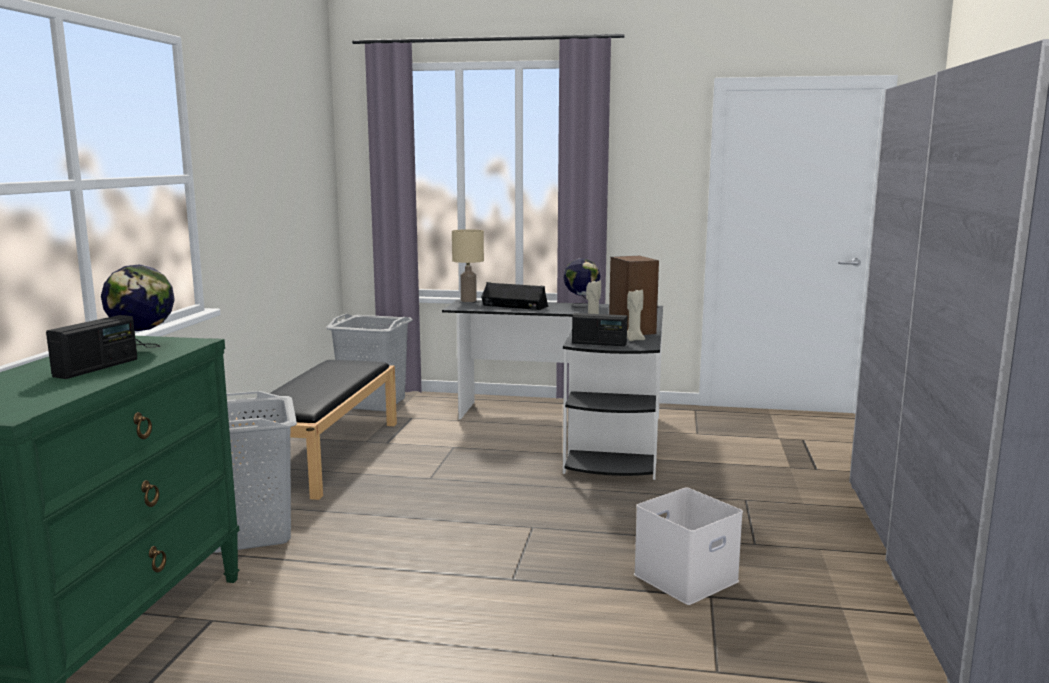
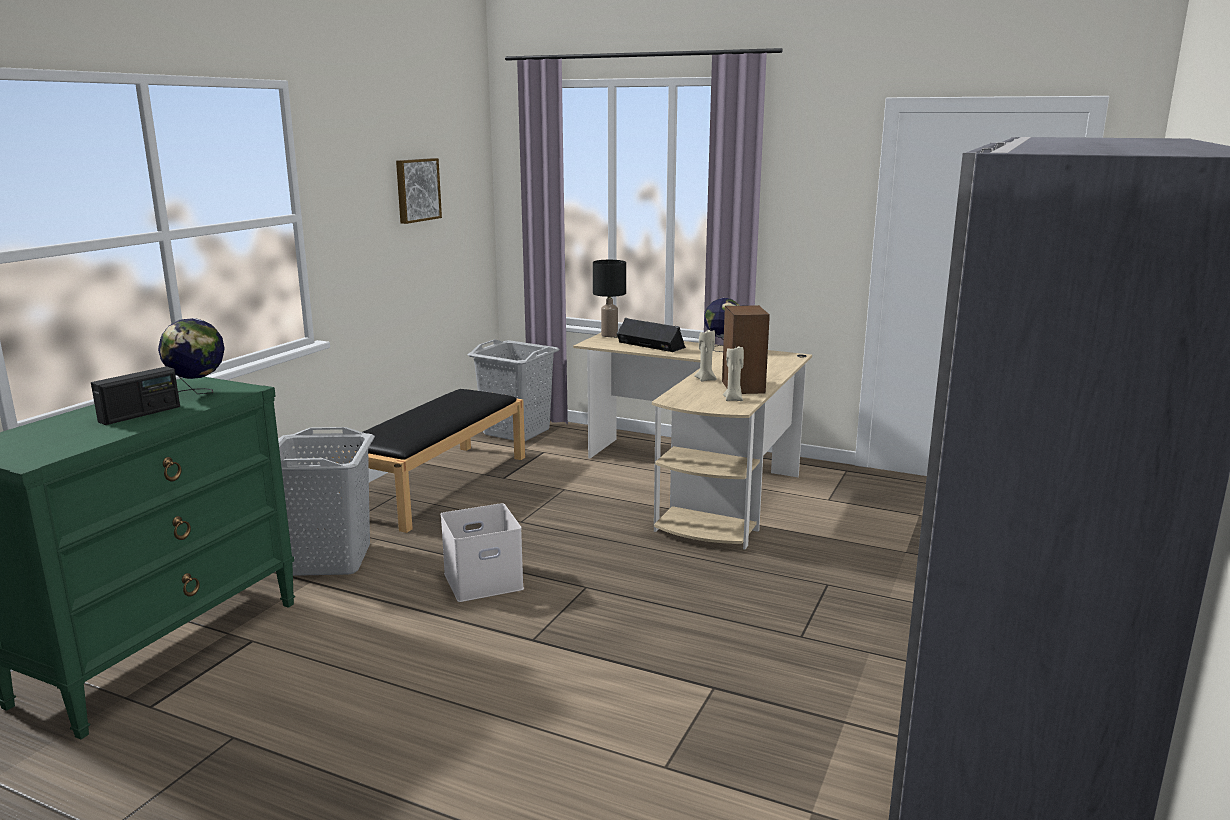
camera: 15 degrees right, 5 degrees up
(281, 162) = (416, 190): none -> picture
(468, 300) = (610, 335): beige table lamp -> black table lamp
(578, 431) = (702, 483): black desk -> beige desk
(599, 343) = (691, 402): radio -> none
(685, 576) = (703, 662): white storage box -> white storage box (484, 580)

